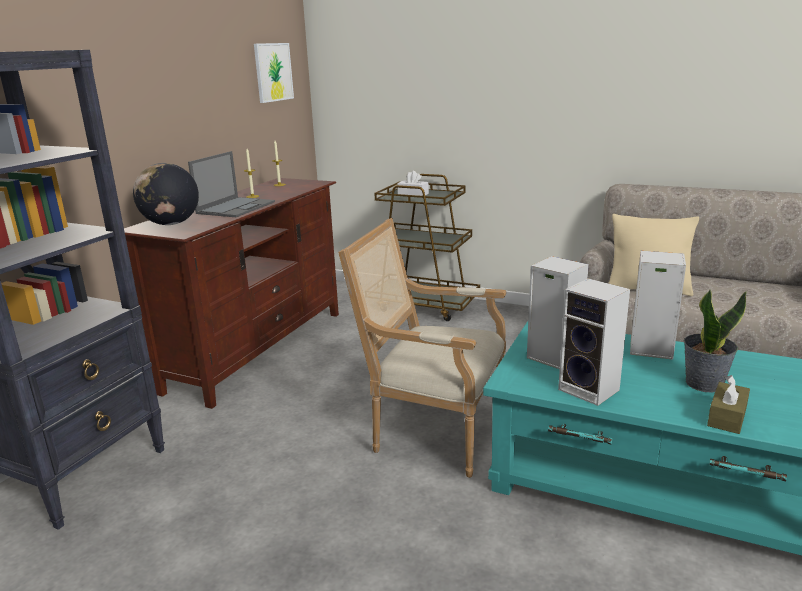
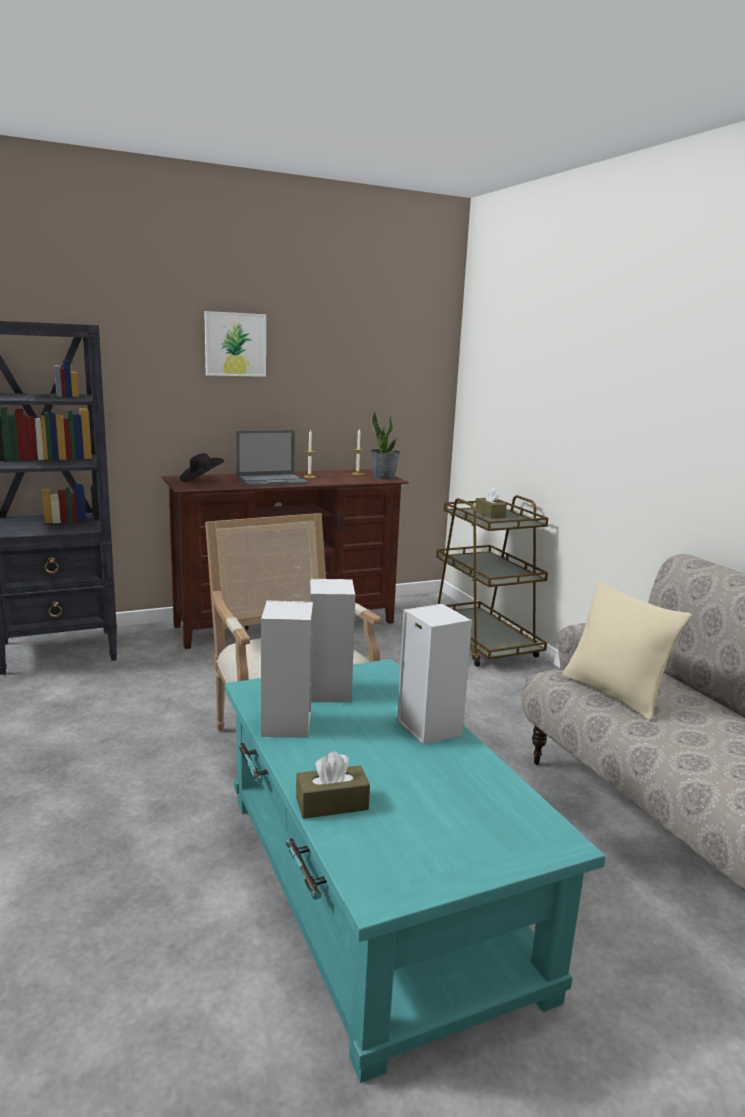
camera: 40 degrees right, 5 degrees down
(171, 224) = (201, 480): globe -> black hat
(273, 72) = (398, 365): picture -> picture (235, 344)
(413, 194) = (489, 514): white tissue box -> brown tissue box
(703, 383) = (392, 774): potted plant -> potted plant (383, 478)

